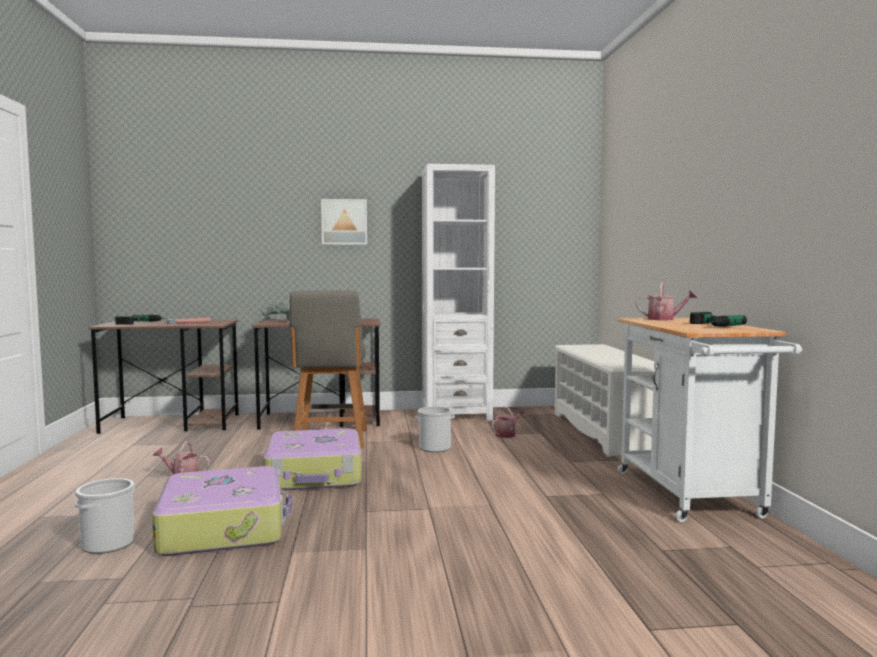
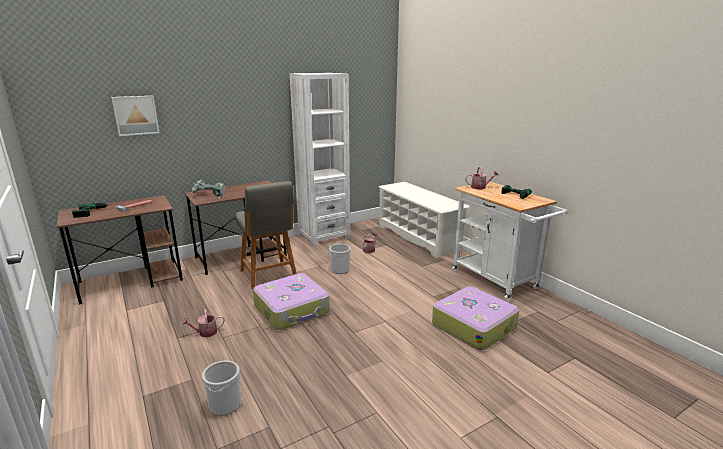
camera: 25 degrees left, 15 degrees up
(224, 527) = (285, 368): suitcase -> suitcase (473, 325)
(344, 222) = (237, 113): picture -> picture (135, 115)

